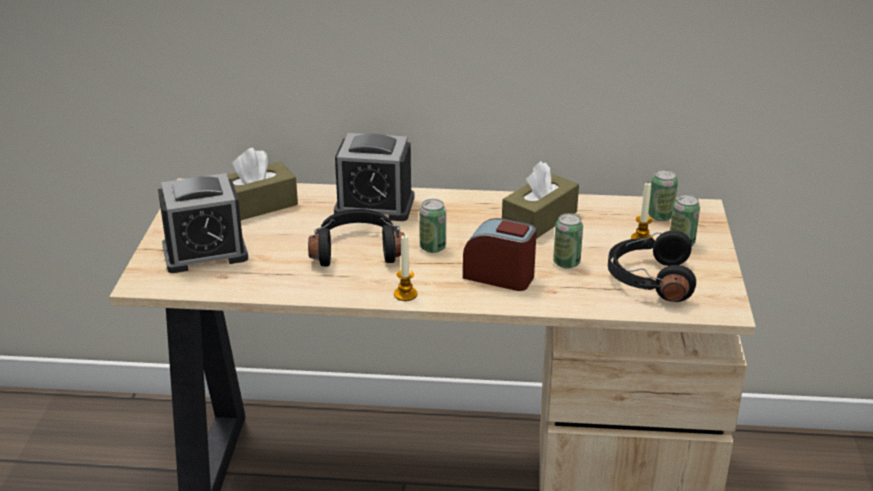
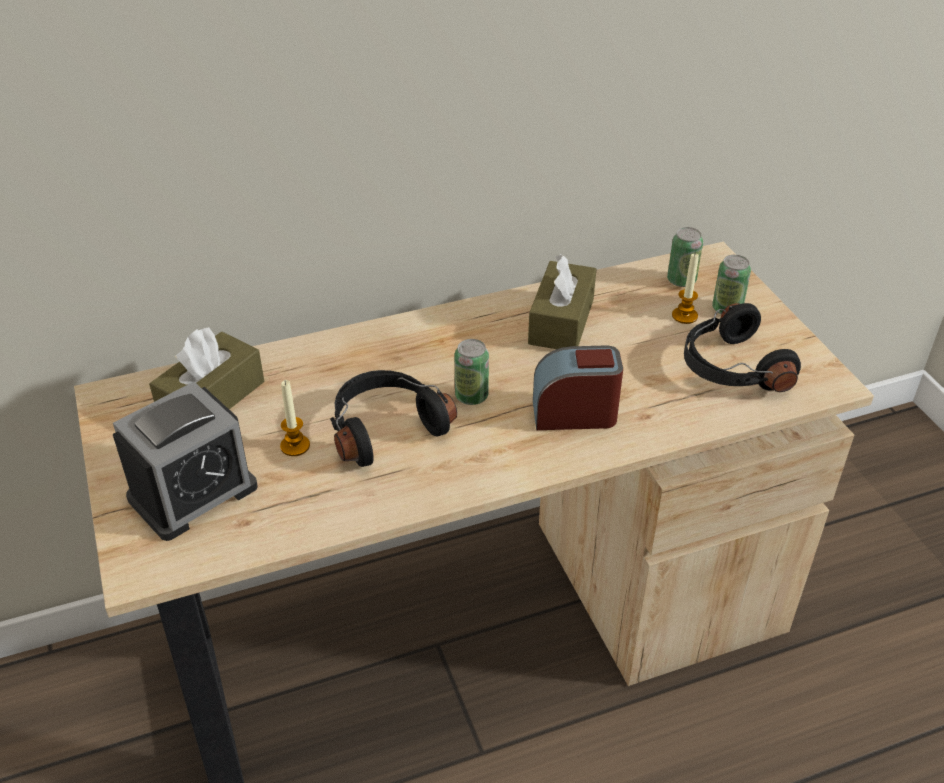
camera: 25 degrees left, 10 degrees up
(374, 205) = (360, 355): alarm clock -> none
(405, 294) = (488, 475): candle -> candle (295, 446)
(566, 263) = (632, 372): can -> none

